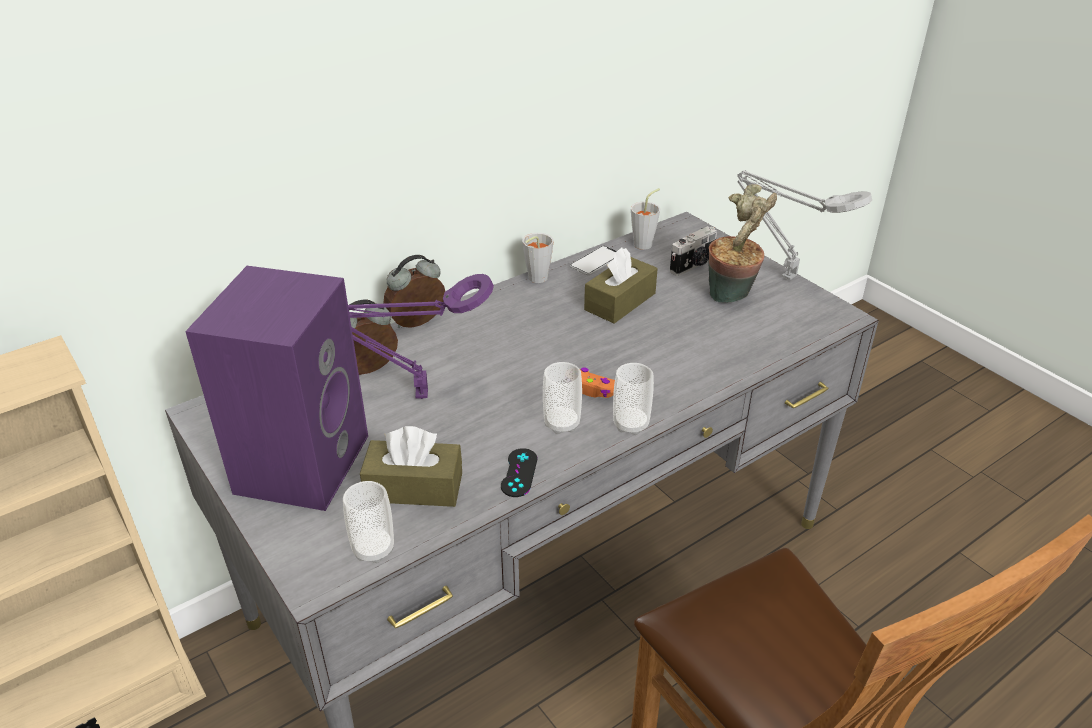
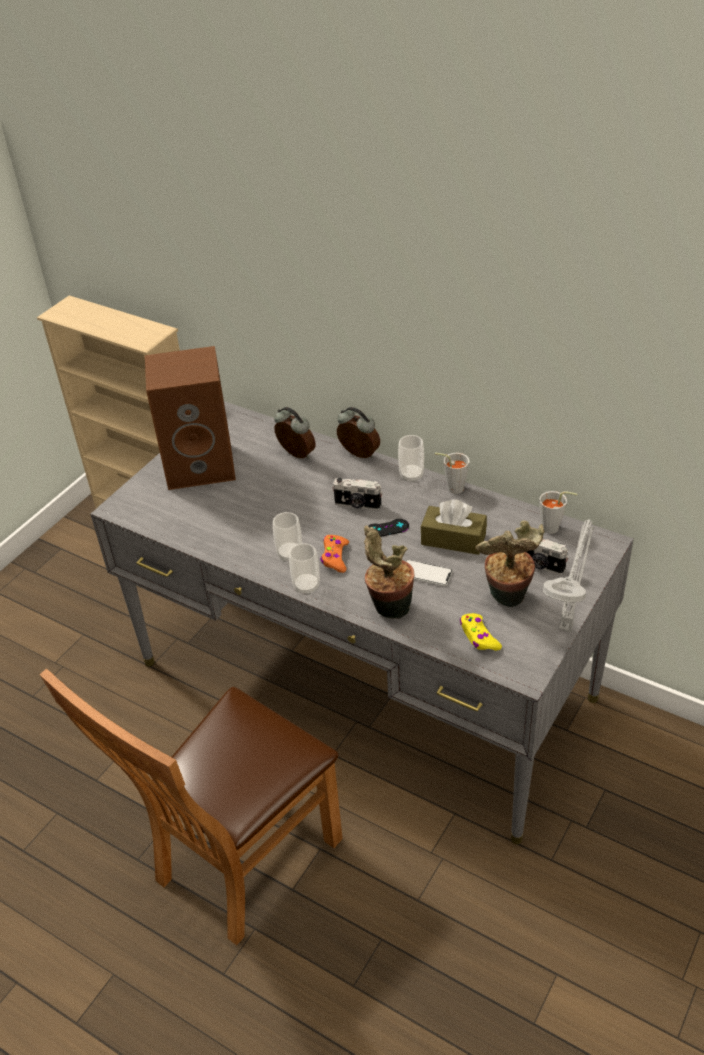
camera: 70 degrees right, 5 degrees up
(301, 461) = (202, 465): purple speaker -> brown speaker
(373, 549) = (147, 518): cup -> cup (411, 475)
(414, 487) = (201, 514): brown tissue box -> none
(416, 395) = (283, 483): purple table lamp -> none
(510, 348) = (357, 505): none -> camera
(519, 473) = (233, 551): black game controller -> black game controller (387, 528)
(595, 261) = (502, 510): phone -> phone (426, 573)
(704, 373) = (388, 608): none -> potted plant
(778, 327) = (479, 637): none -> yellow game controller

